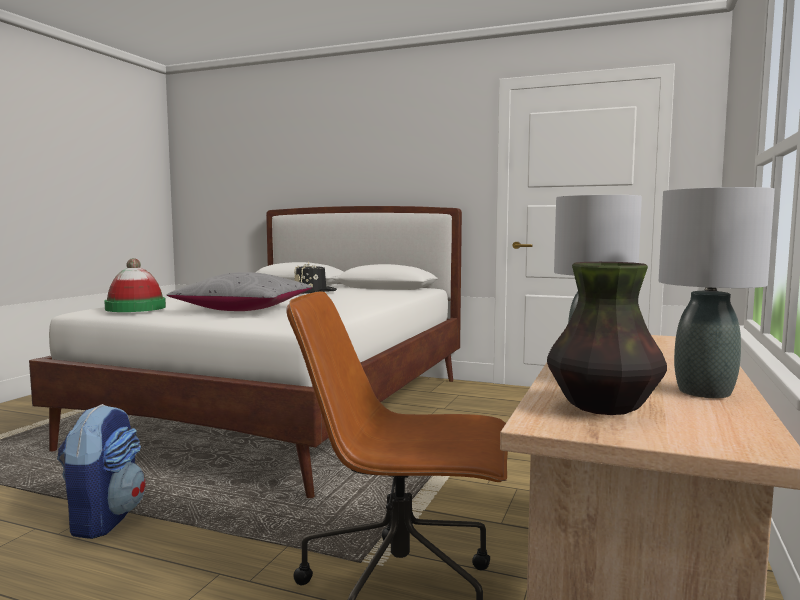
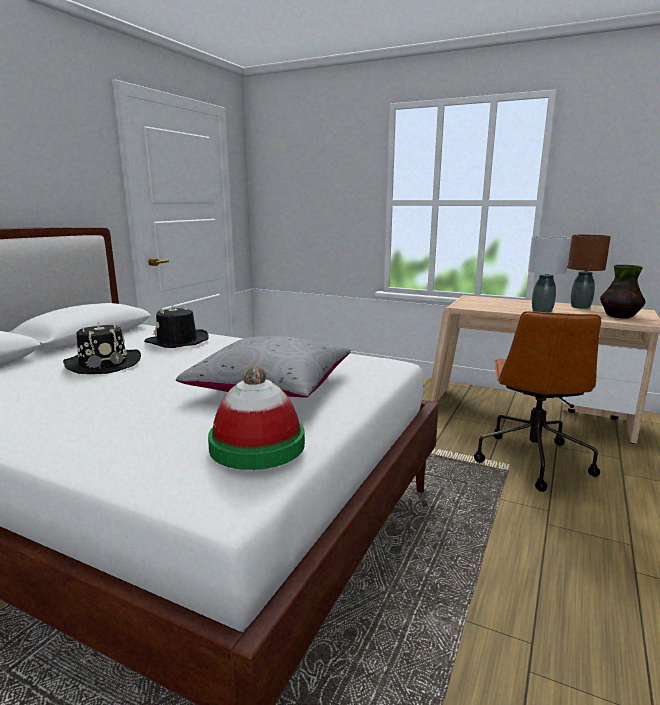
camera: 85 degrees left, 10 degrees up
(104, 519) = (490, 613): backpack -> none
(370, 296) = (177, 341): none -> black hat
(703, 391) = (580, 307): grey table lamp -> brown table lamp

